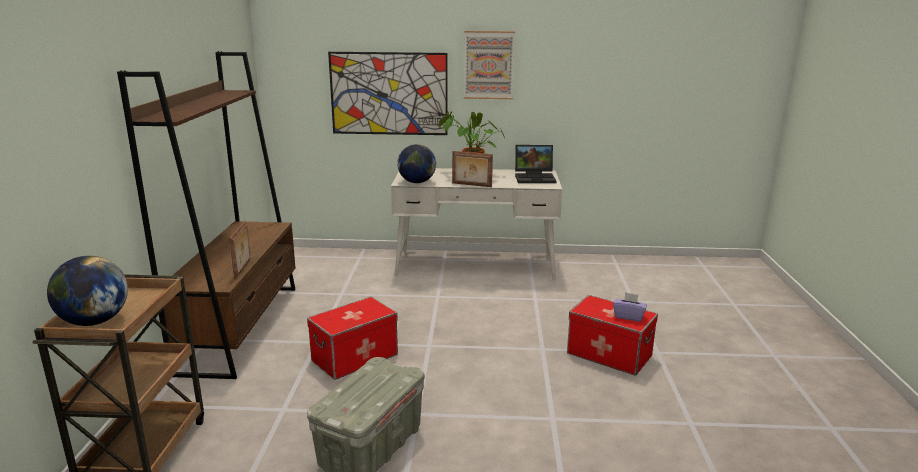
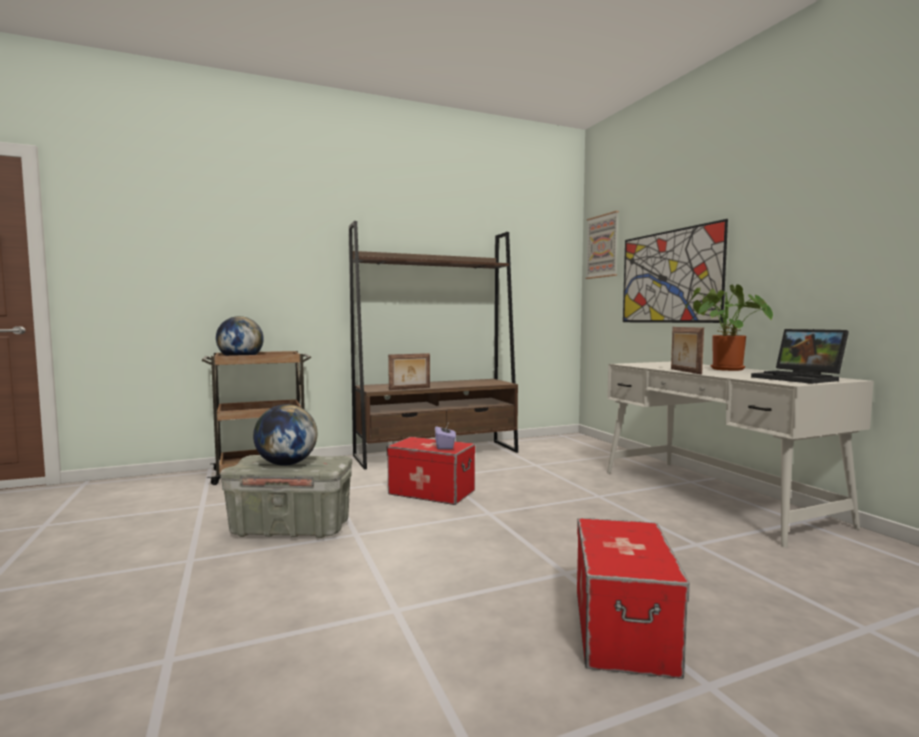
camera: 65 degrees right, 15 degrees down
(417, 182) = (639, 365): globe -> globe (286, 464)
(488, 65) = (776, 225): picture -> picture (602, 246)
(628, 316) = (629, 558): purple tissue box -> purple tissue box (445, 446)

